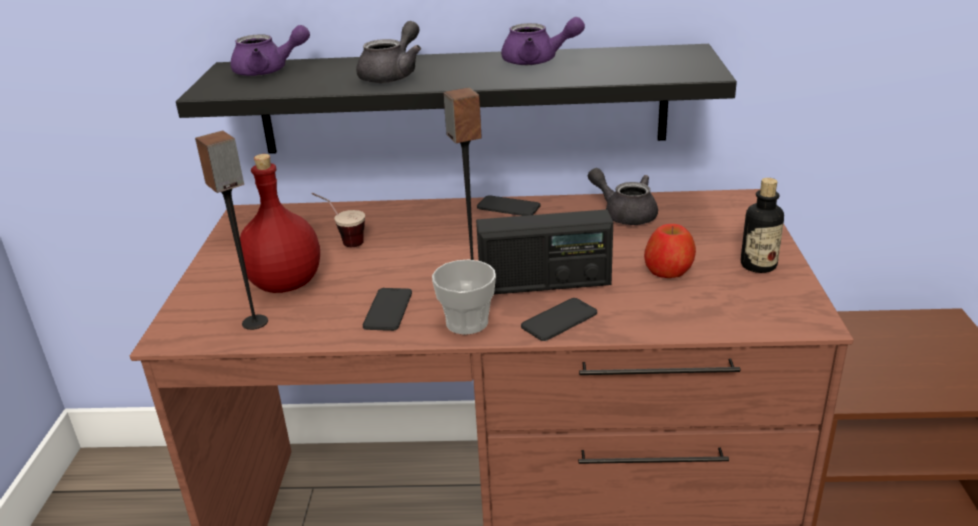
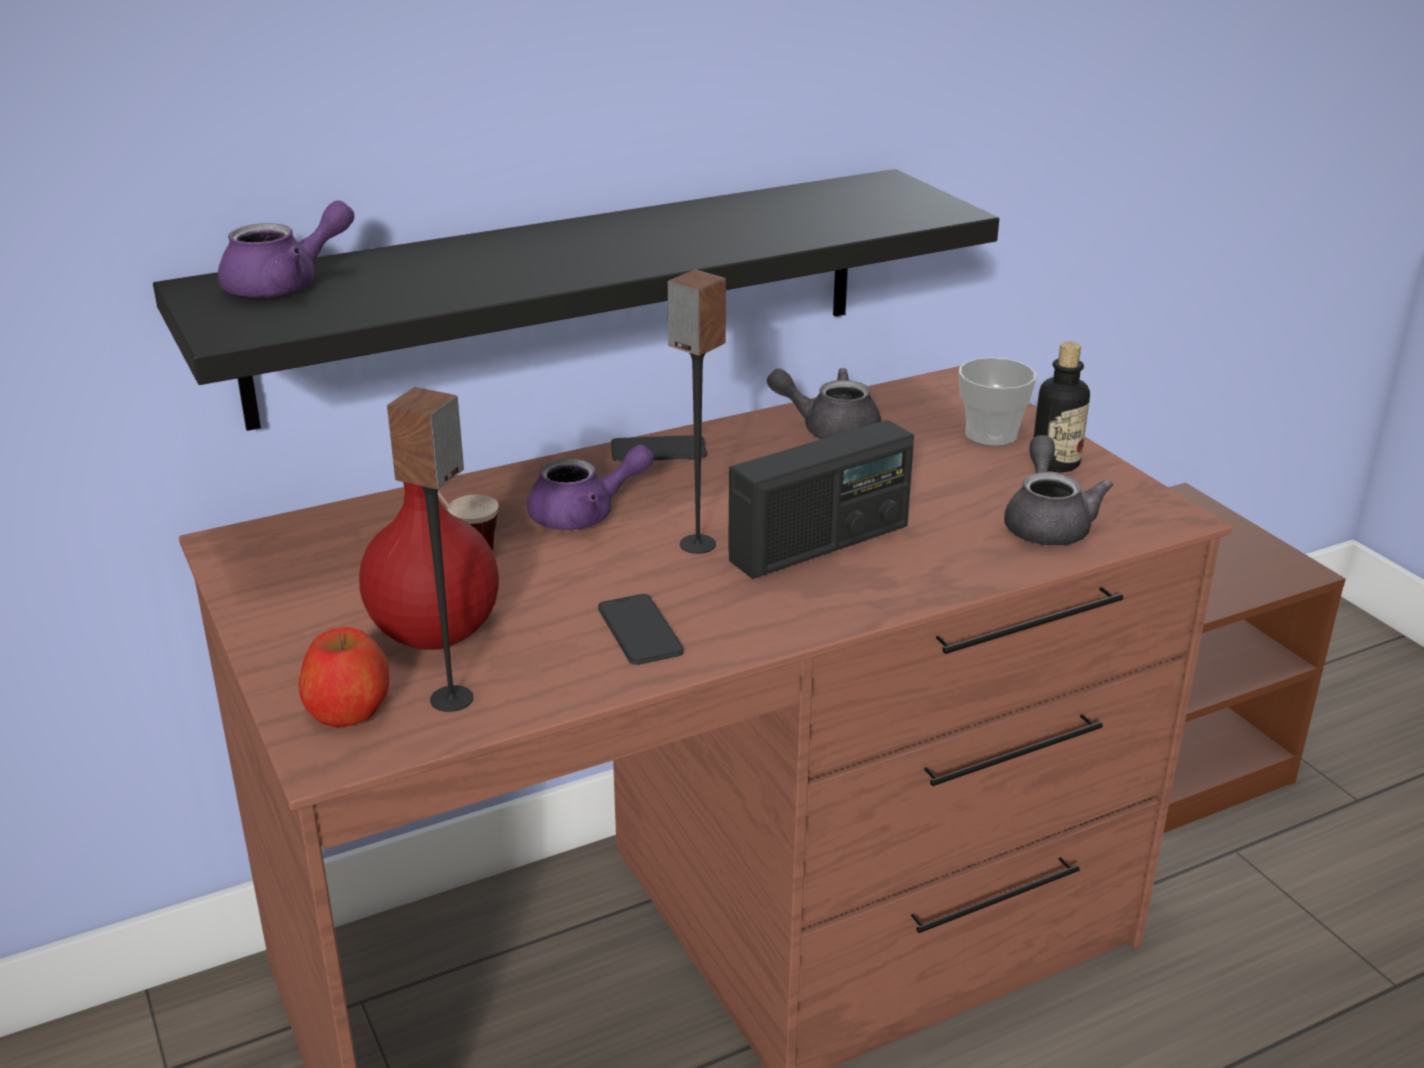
camera: 30 degrees left, 0 degrees up
(393, 75) = (514, 266): grey teapot -> grey teapot (1047, 523)
(467, 322) = (770, 619): cup -> cup (991, 434)
(537, 61) = (703, 219): purple teapot -> purple teapot (585, 515)
(559, 320) = (888, 586): phone -> none
(668, 270) = (958, 492): apple -> apple (349, 709)

